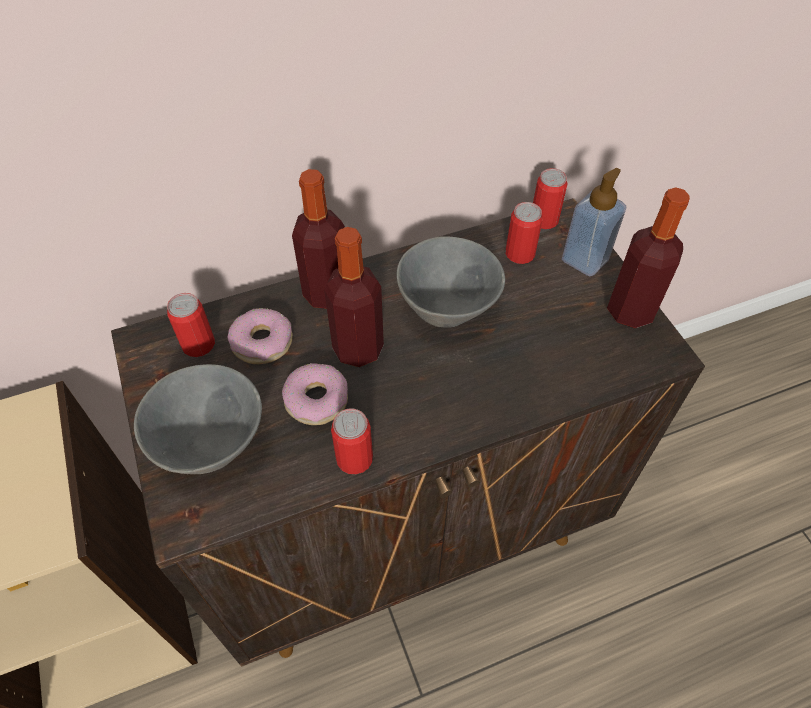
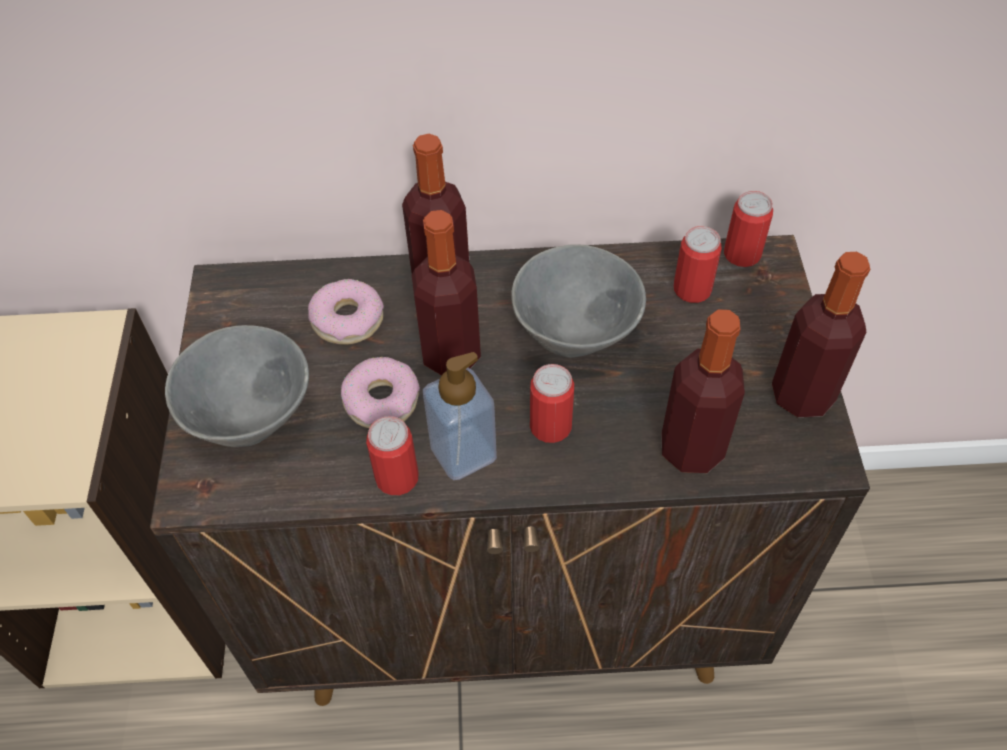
camera: 20 degrees right, 0 degrees up
(198, 344) = (278, 304): can -> can (550, 426)
(570, 372) = (691, 449): none -> bottle
(585, 260) = (772, 316): soap dispenser -> soap dispenser (463, 453)

